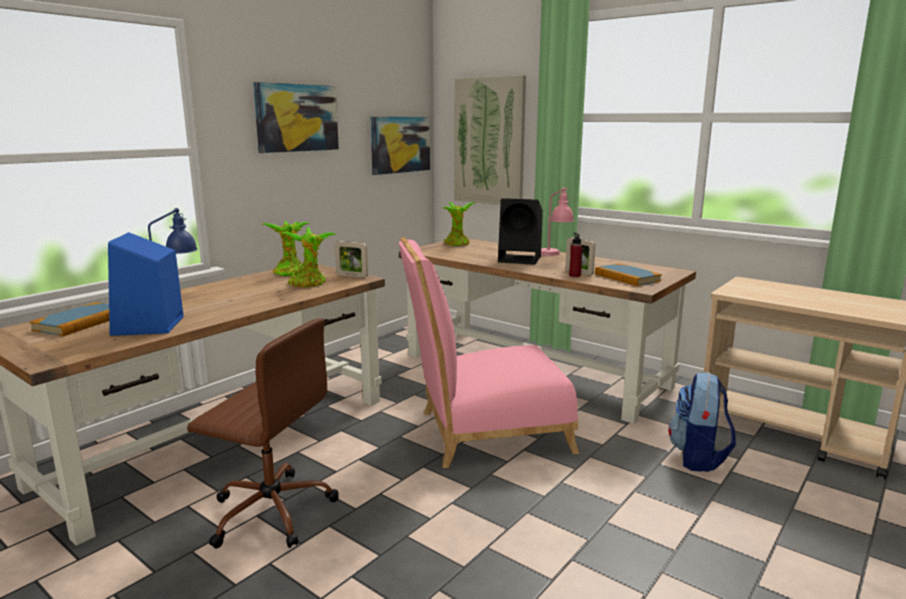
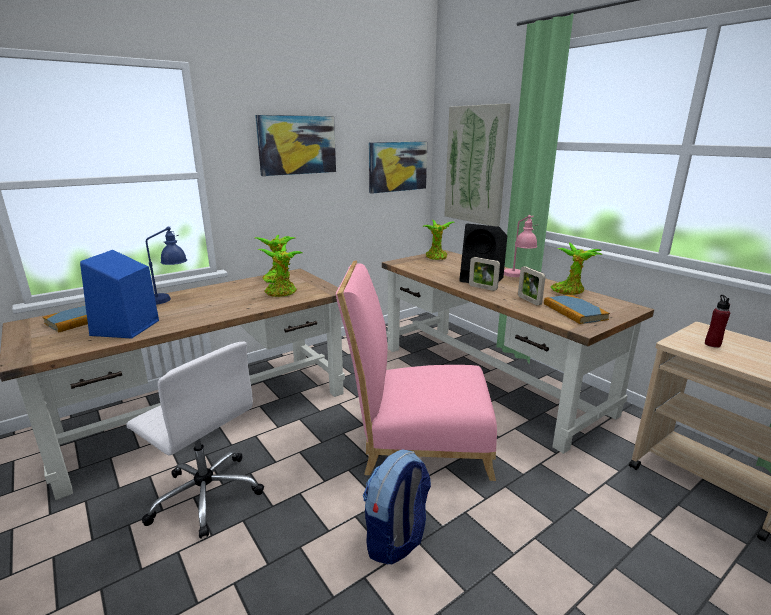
camera: 15 degrees right, 5 degrees up
(270, 511) = (206, 494): brown office chair -> white office chair
(352, 276) = (323, 287): picture frame -> picture frame (482, 288)
(574, 275) = (522, 304): red bottle -> red bottle (712, 344)
(612, 263) = (570, 291): none -> potted plant
(698, 457) = (618, 508): backpack -> backpack (396, 539)

